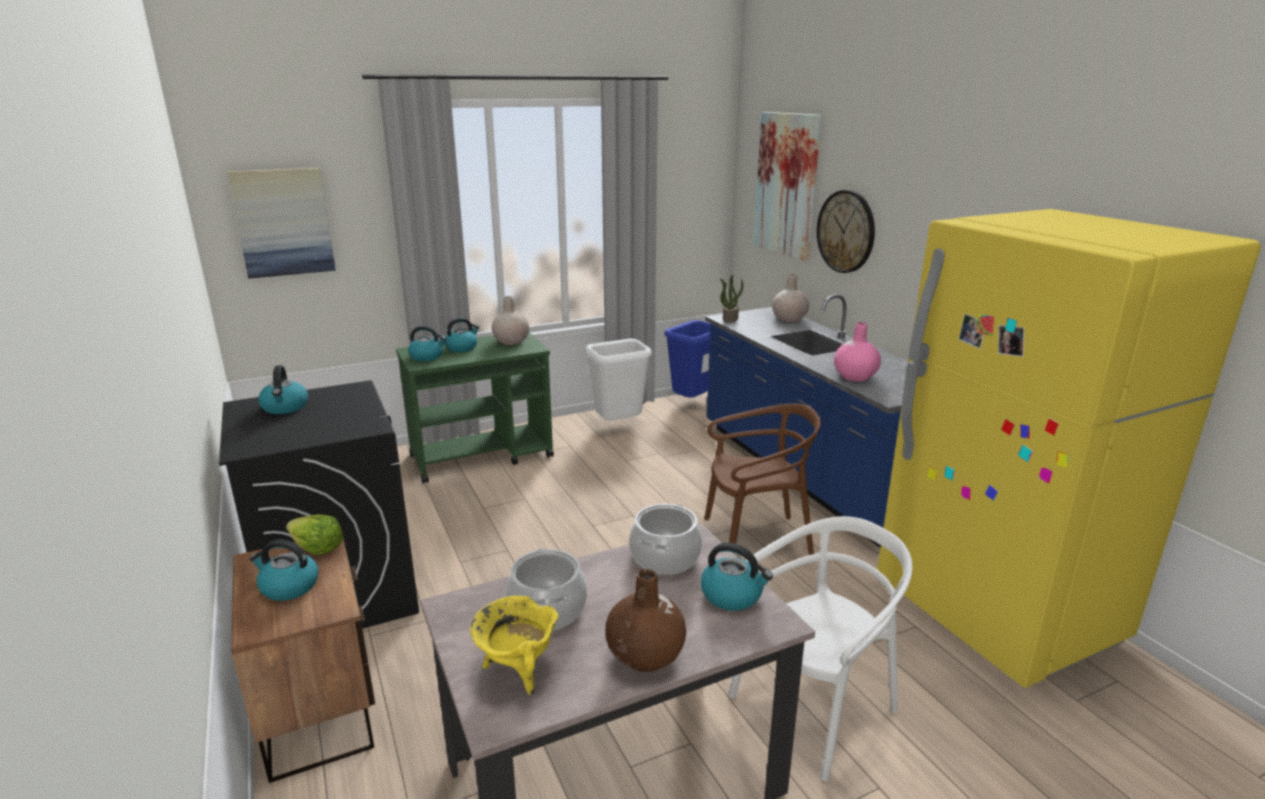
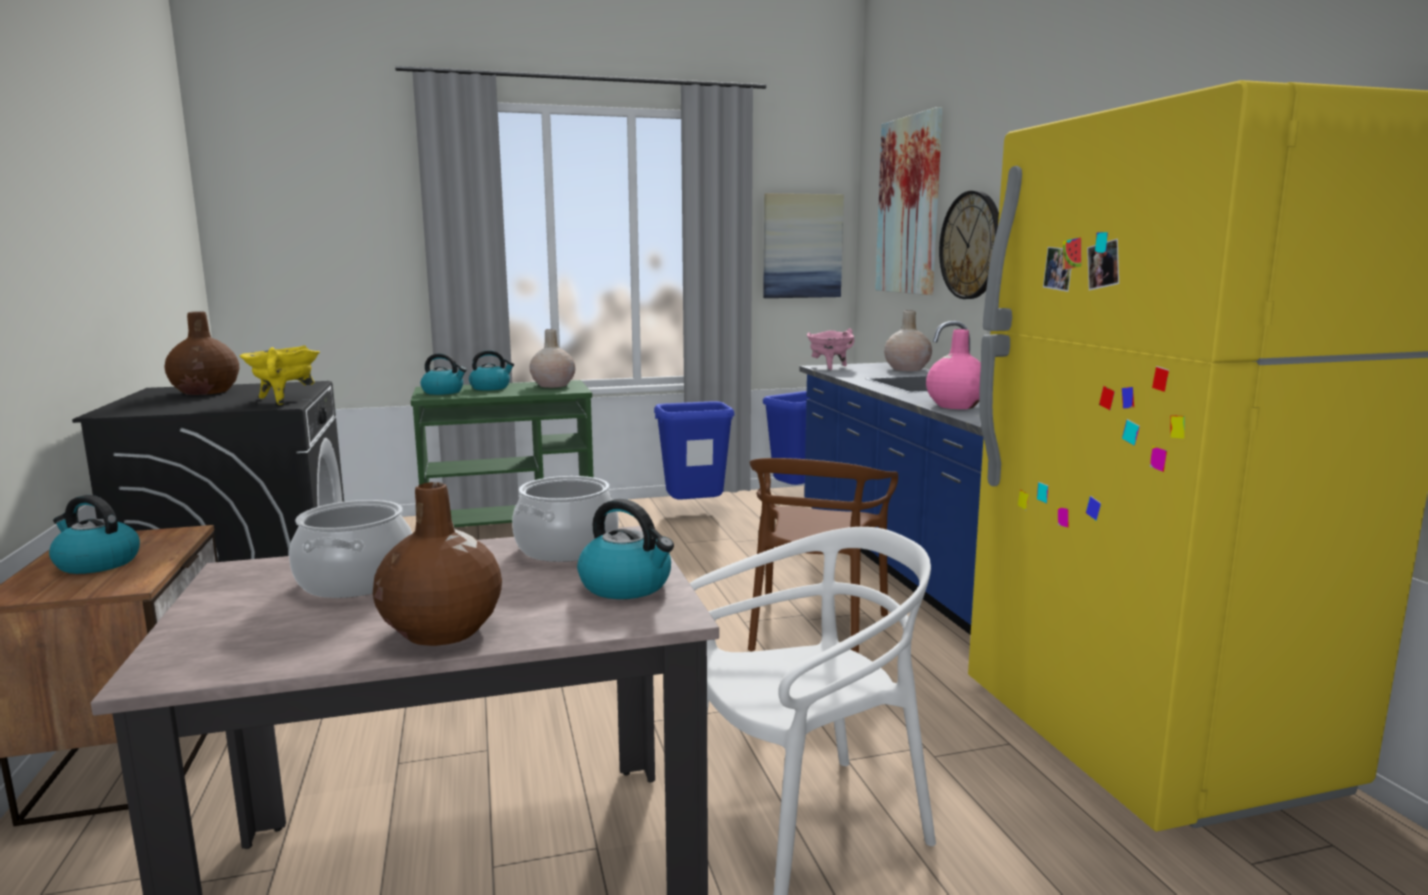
camera: 10 degrees right, 10 degrees down
(283, 222) = (299, 231): picture -> picture (802, 246)
(285, 407) = (206, 392): kettle -> brown vase
(317, 548) = (168, 535): lettuce -> none
(517, 670) = (250, 630): yellow cooking pot -> yellow cooking pot (284, 400)
(619, 426) = (695, 512): white trash can -> blue trash can
(730, 318) = (829, 367): potted plant -> pink cooking pot
(756, 540) = (814, 630): brown chair -> brown chair turned 105 degrees clockwise

